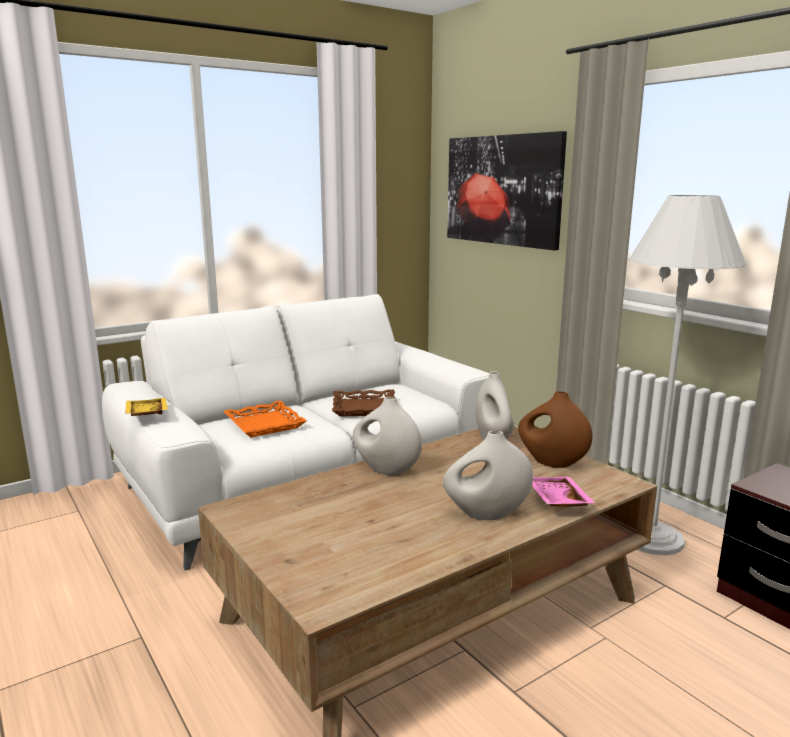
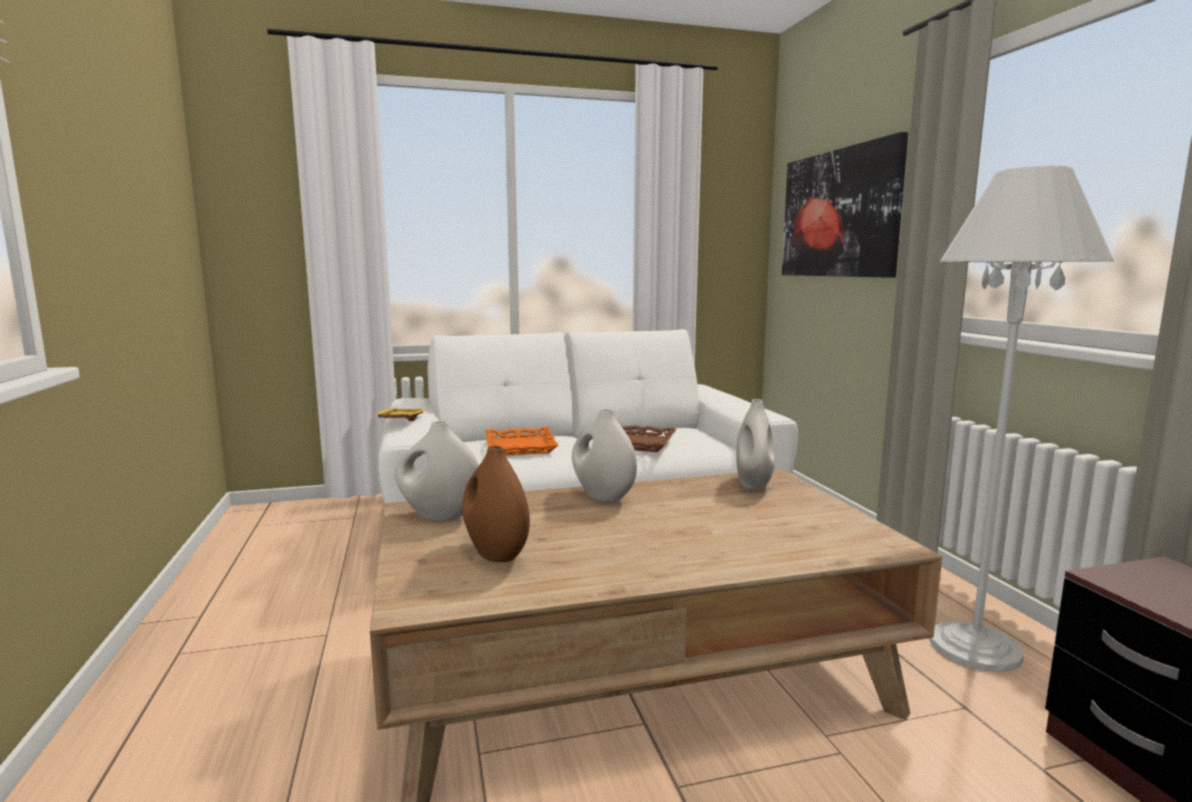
camera: 20 degrees right, 5 degrees down
(486, 514) = (679, 552): white vase -> white vase (439, 516)
(551, 463) = (809, 514): brown vase -> brown vase (495, 553)
(556, 500) = (781, 551): pink tray -> none

